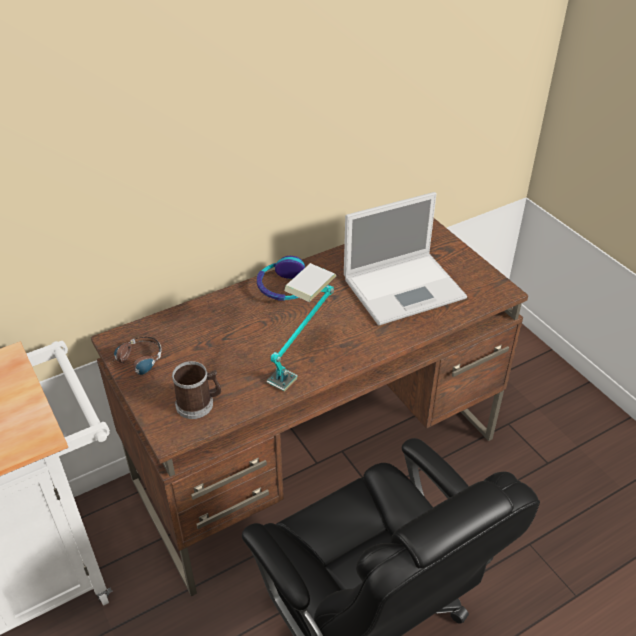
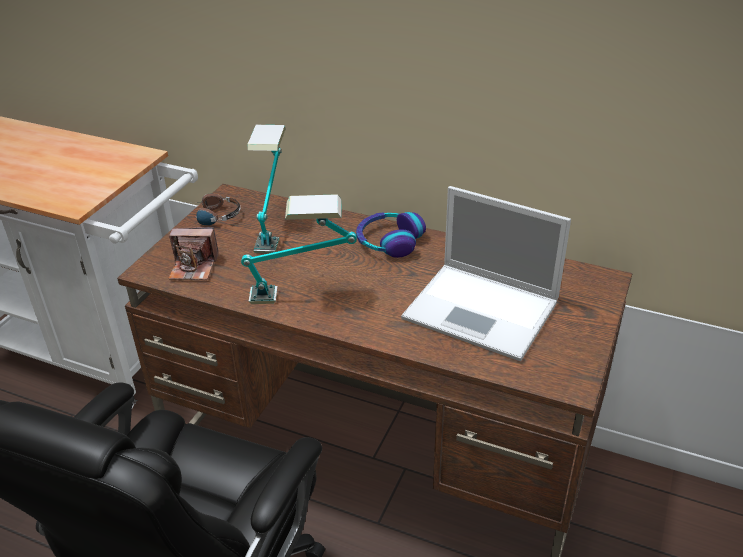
camera: 55 degrees right, 5 degrees down
(195, 336) = (273, 226): none -> table lamp
(199, 404) = (194, 267): mug -> camera

